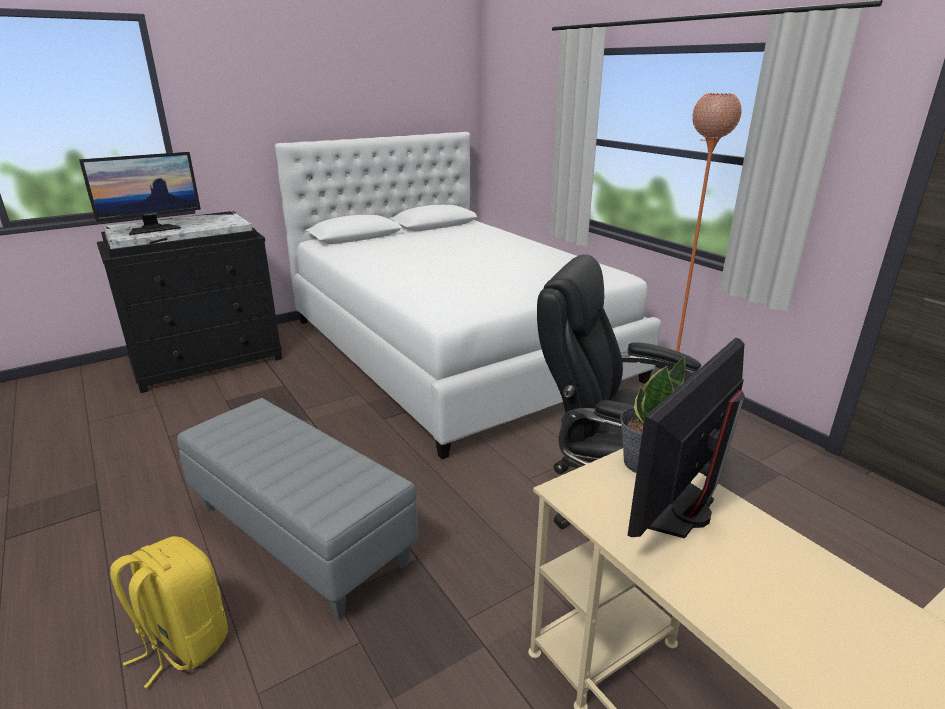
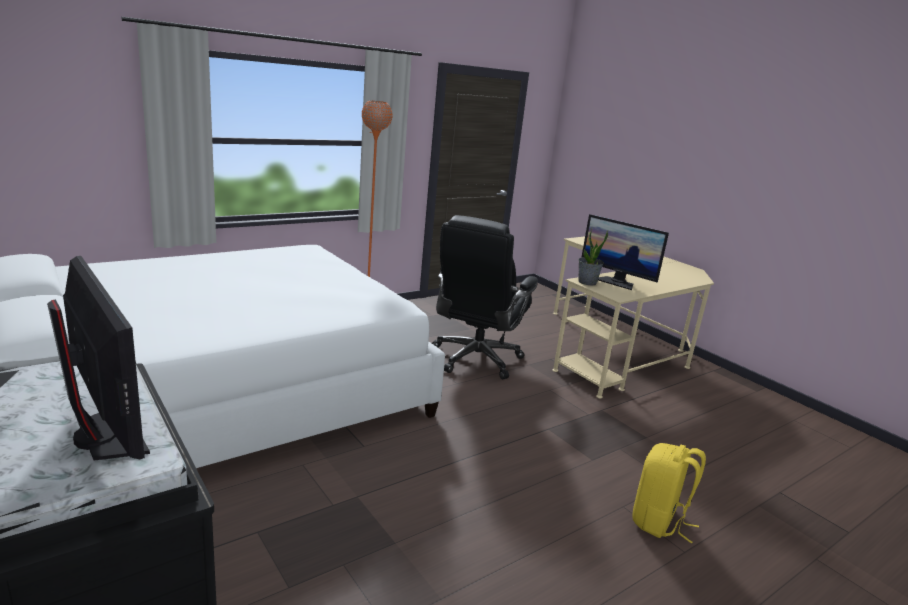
camera: 95 degrees left, 5 degrees down
(302, 535) = (541, 480): grey ottoman -> none

